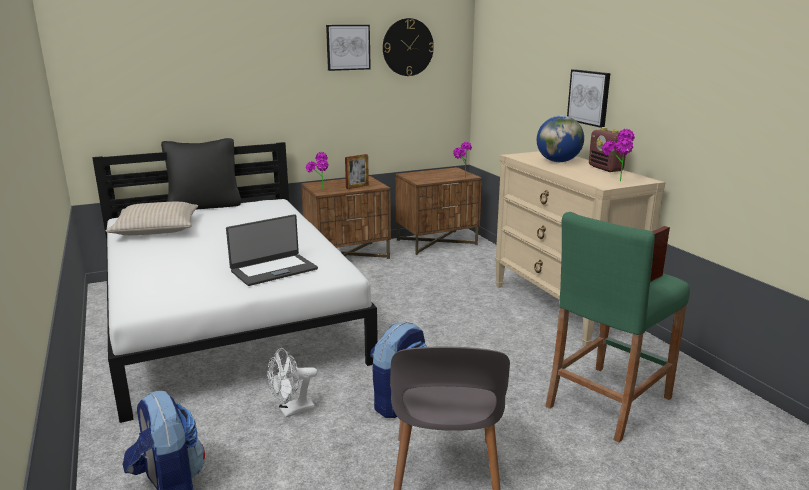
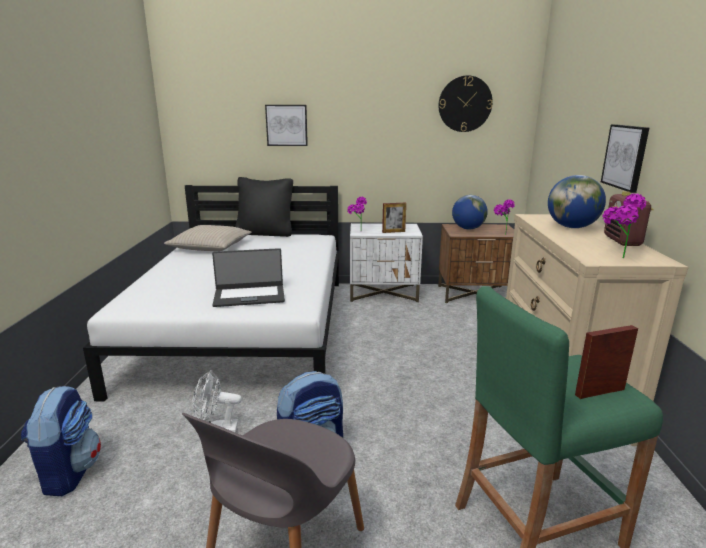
camera: 25 degrees right, 0 degrees up
(348, 47) = (404, 103): picture -> picture (286, 125)
(348, 256) = (384, 293): brown nightstand -> white nightstand
(425, 175) = (468, 228): none -> globe

